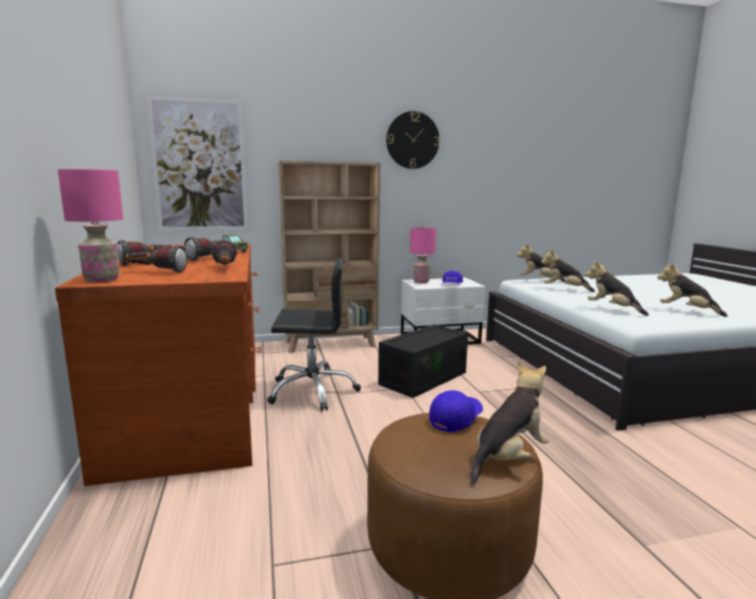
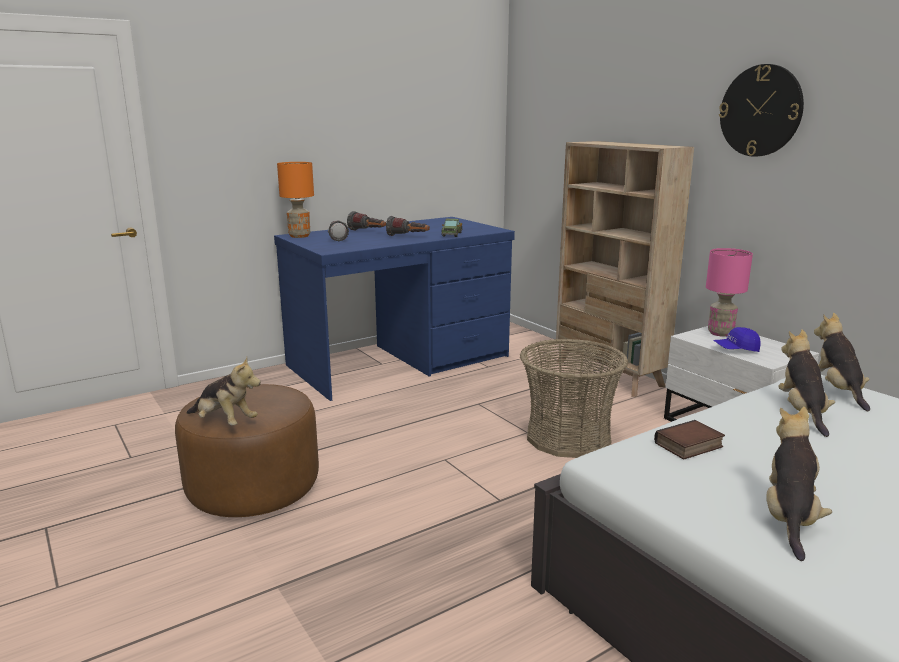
camera: 70 degrees right, 5 degrees up
(101, 280) = (299, 236): pink table lamp -> orange table lamp
(192, 409) = (400, 361): brown desk -> blue desk
(200, 166) = (542, 143): picture -> none
(225, 268) = (364, 245): flashlight -> none
(312, 391) = (474, 392): black office chair -> none
(423, 377) = (568, 437): black storage box -> basket
(456, 419) = (280, 399): blue cap -> none
(612, 309) = (689, 446): plush toy -> book

